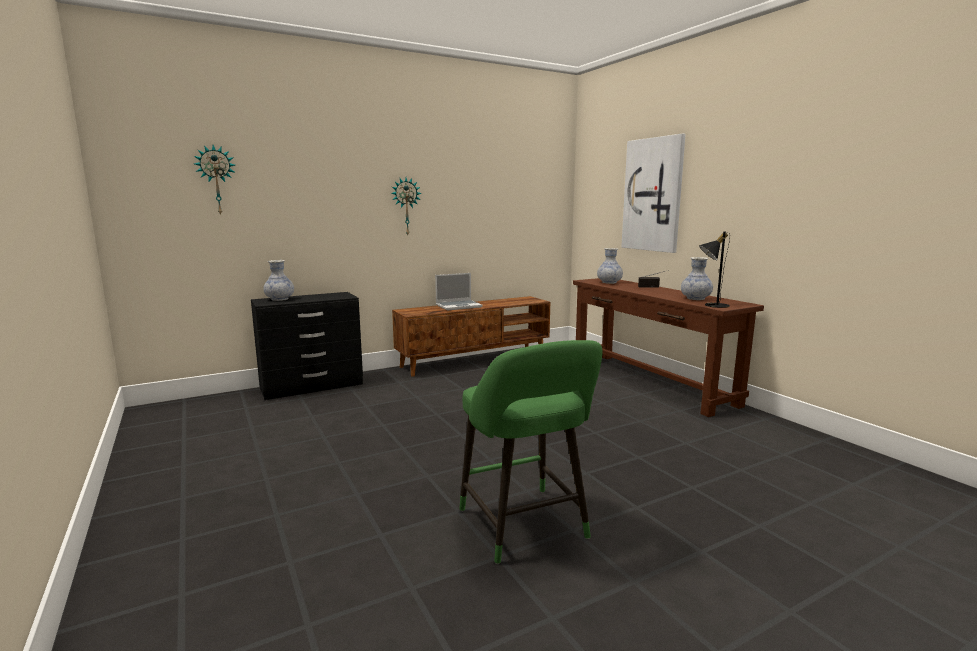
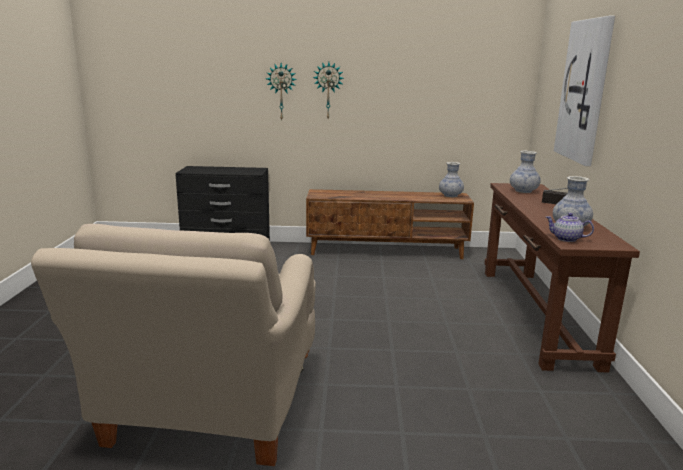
camera: 30 degrees right, 5 degrees up
(216, 180) = (164, 64): wall clock -> wall clock (281, 92)
(279, 299) = (203, 169): vase -> vase (450, 195)
(459, 306) = (372, 194): laptop -> none
(526, 528) = (209, 411): green stool -> beige armchair
(712, 305) = (566, 239): black table lamp -> teapot

